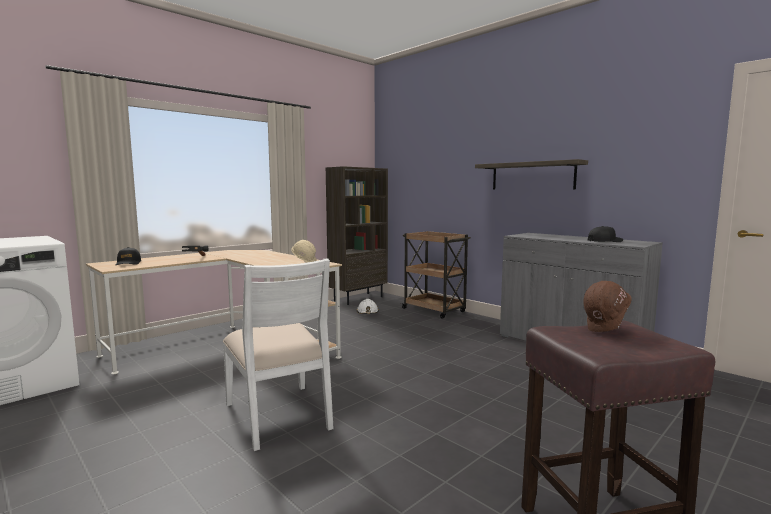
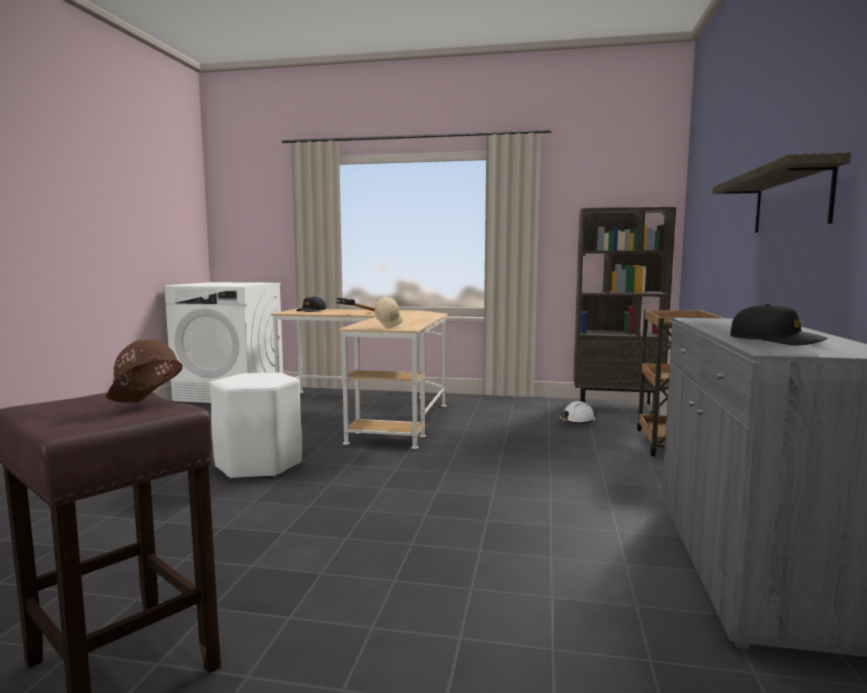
camera: 55 degrees right, 0 degrees up
(279, 415) = (258, 465): white chair -> white stool

